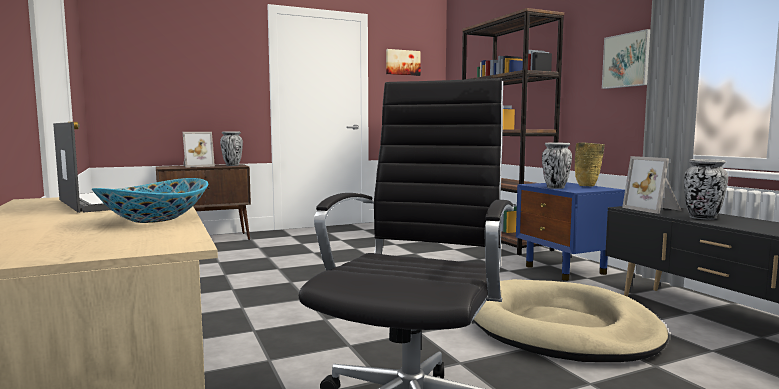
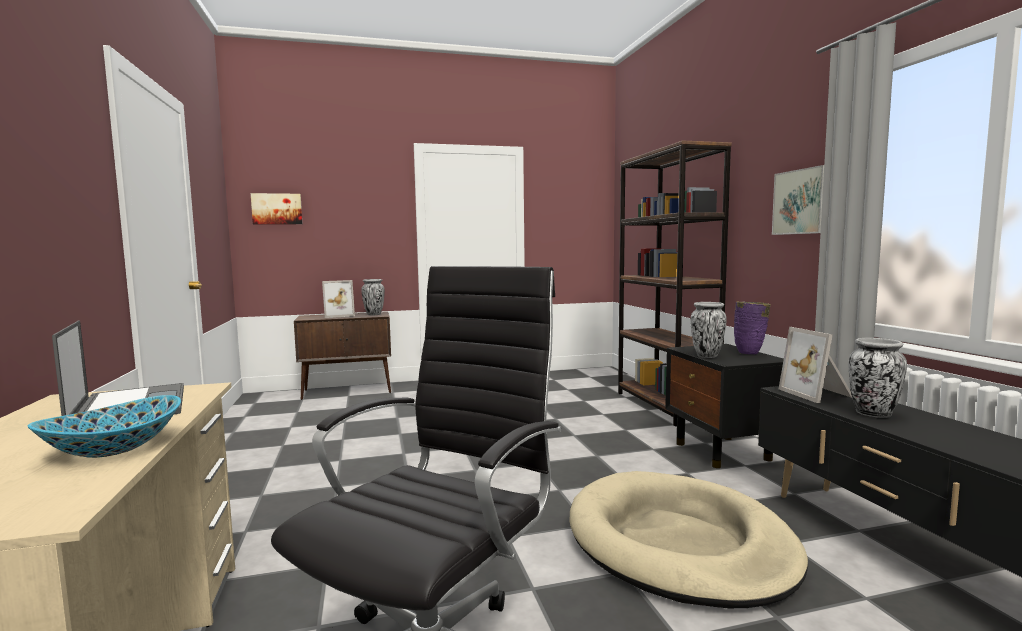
camera: 10 degrees right, 0 degrees up
(402, 62) = (563, 197): picture -> picture (277, 209)
(566, 270) = (723, 452): blue nightstand -> black nightstand
(588, 186) = (750, 353): beige vase -> purple vase

